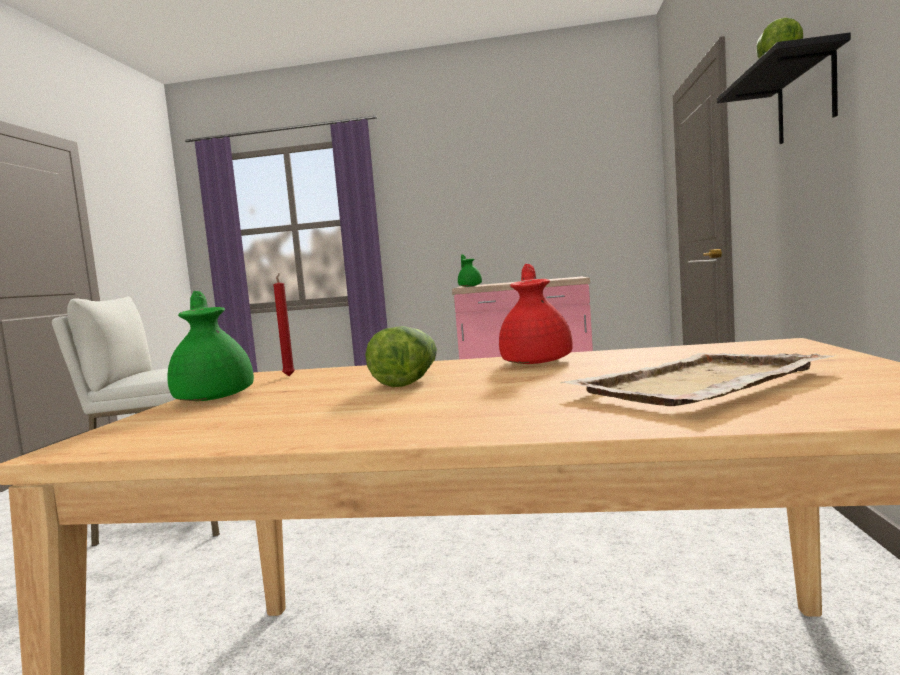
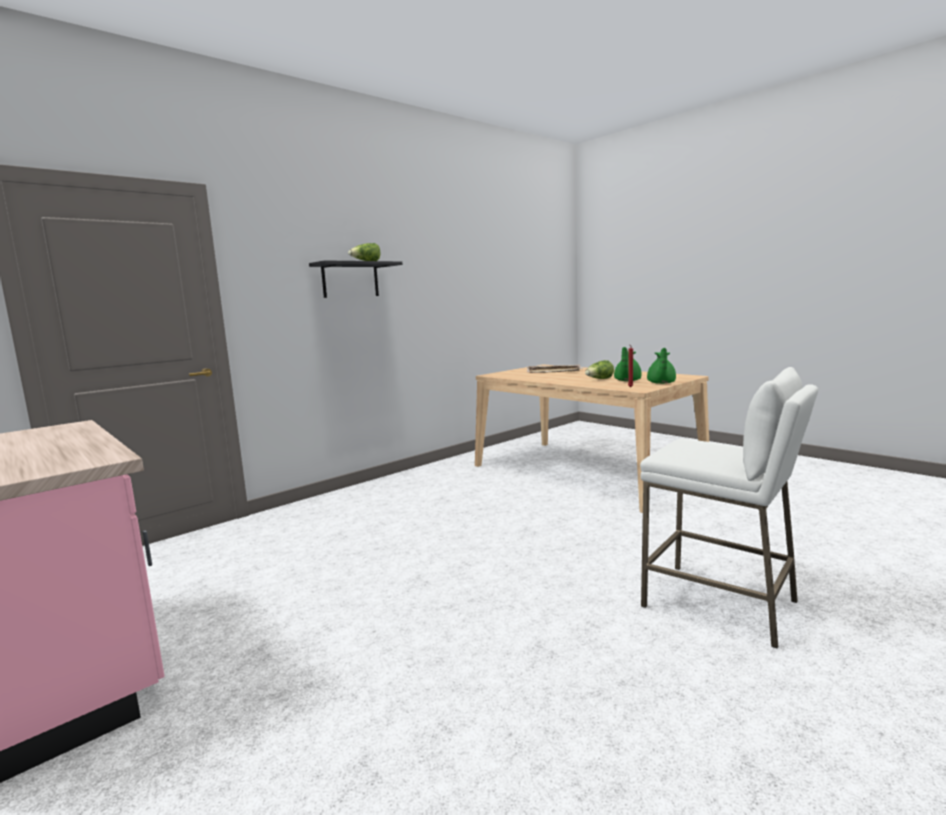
camera: 140 degrees left, 5 degrees up
(470, 286) = (80, 461): green teapot -> green teapot (626, 381)
(537, 361) = (551, 379): red teapot -> none

